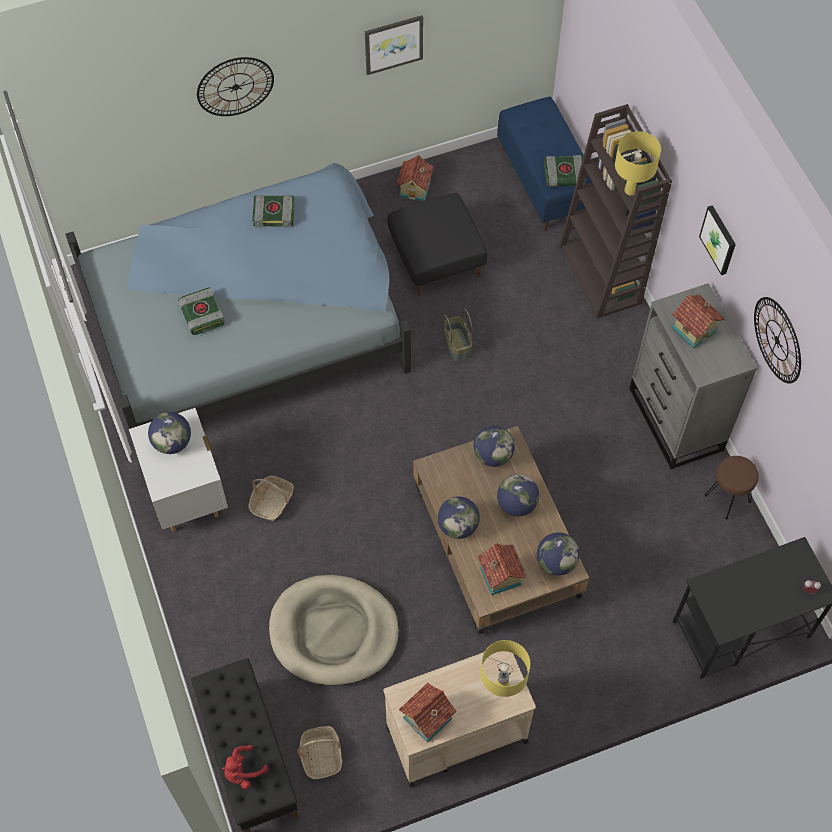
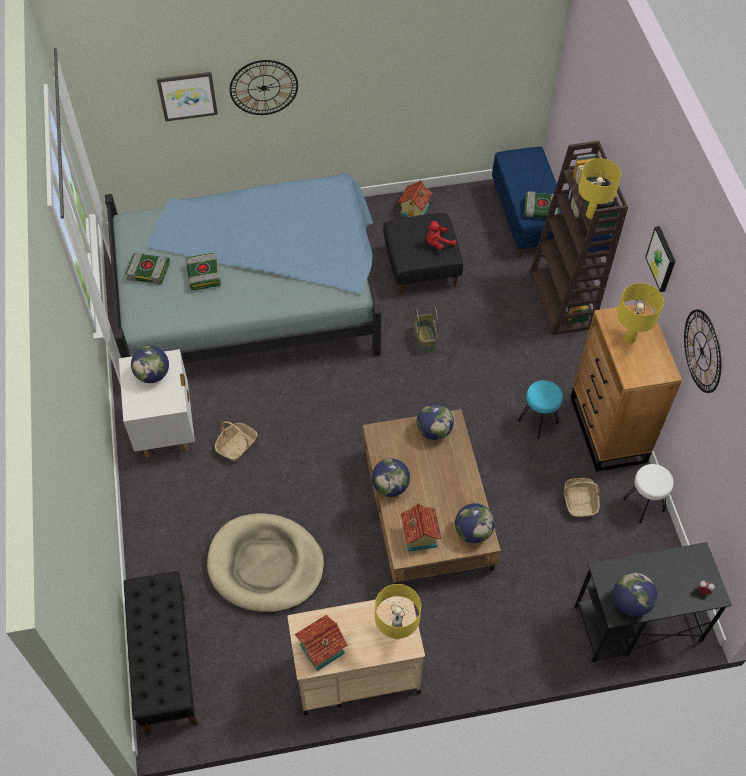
camera: 10 degrees right, 5 degrees down
(243, 772) = (149, 671): red plush toy -> red plush toy (438, 244)
(274, 213) = (284, 203): book -> book (149, 271)
(321, 755) = (230, 672): basket -> basket (579, 501)
(393, 44) = (405, 72): picture -> picture (187, 95)
(516, 504) = (447, 476): globe -> globe (630, 603)
(599, 422) = (538, 422): none -> turquoise stool
(676, 420) = (608, 430): grey dresser -> brown dresser
(694, 329) = (629, 338): toy house -> yellow table lamp
(727, 498) = (643, 505): brown stool -> white stool

